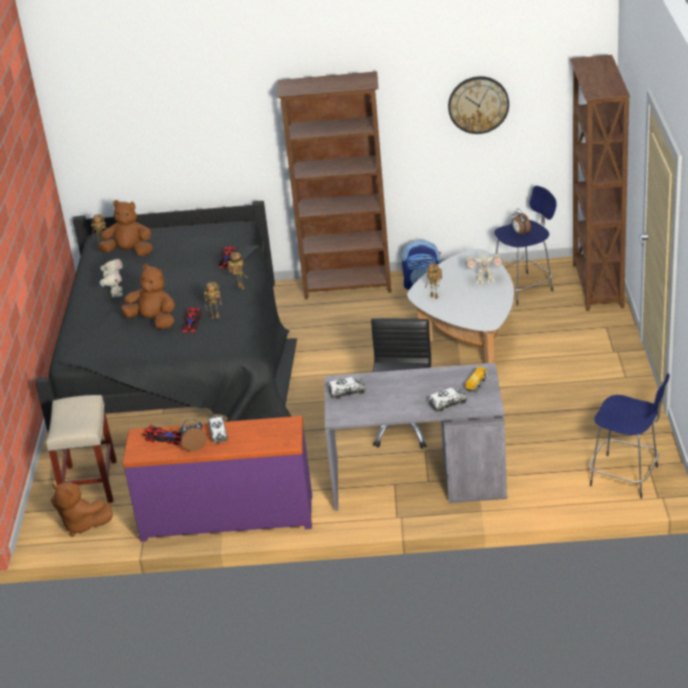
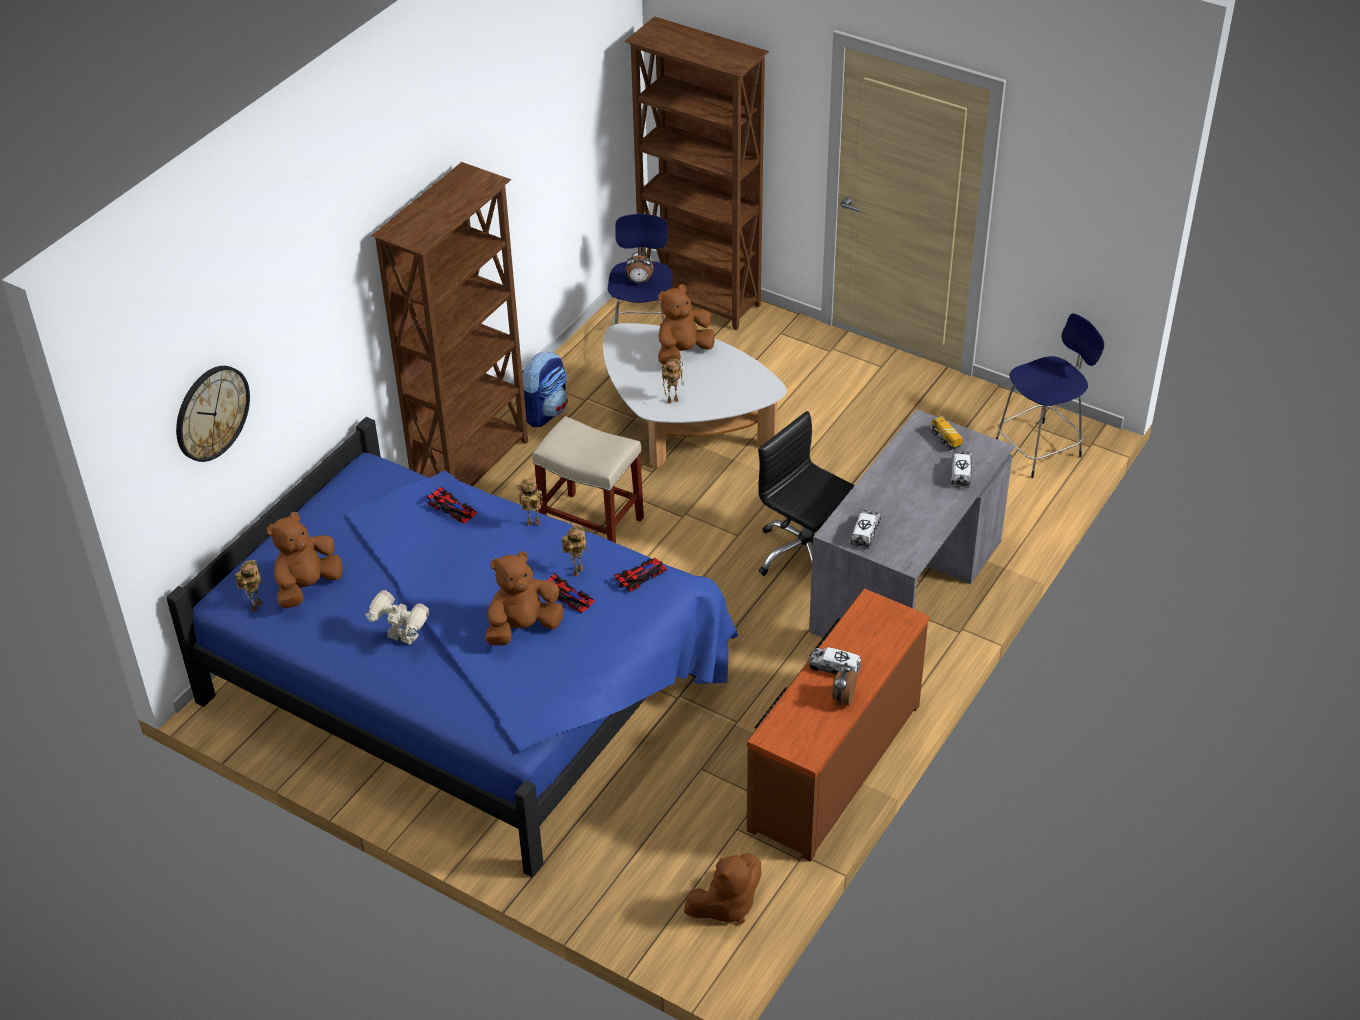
camera: 60 degrees left, 10 degrees up
(89, 483) = (644, 866): beige stool -> beige stool (590, 524)
(165, 438) = (800, 716): toy car -> toy car (641, 576)
(181, 364) = (470, 679): black bed -> blue bed
(227, 516) = (832, 765): purple dresser -> brown dresser
(478, 104) = (543, 148): wall clock -> wall clock (211, 413)
(484, 280) = (683, 352): toy robot -> brown plush toy

